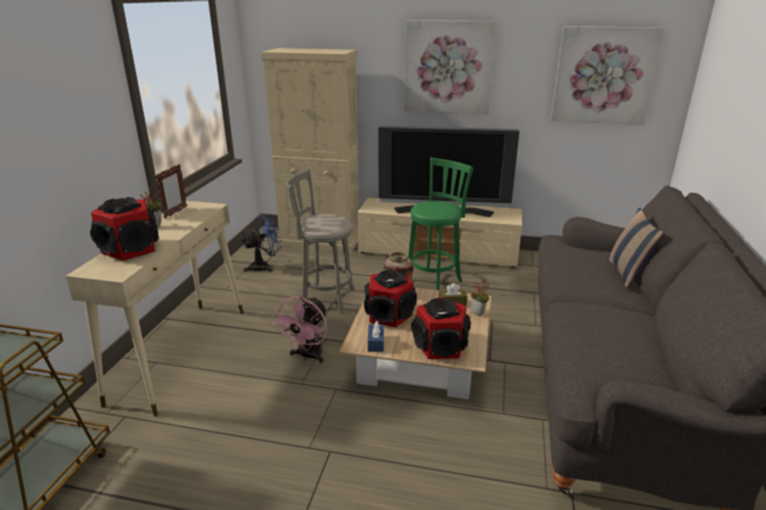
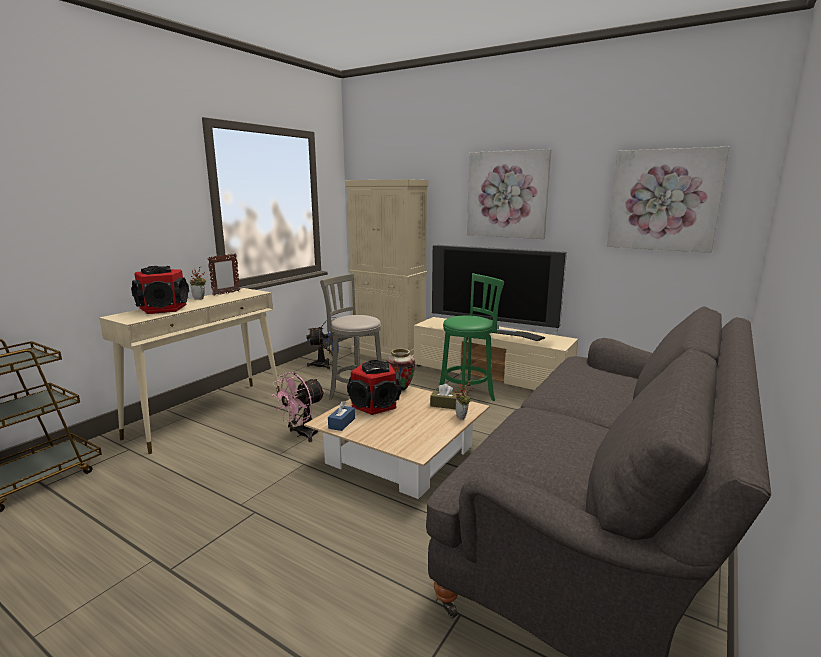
camera: 20 degrees right, 10 degrees down
(441, 347) = (399, 437): speaker -> none
(626, 273) = (629, 394): pillow -> none

